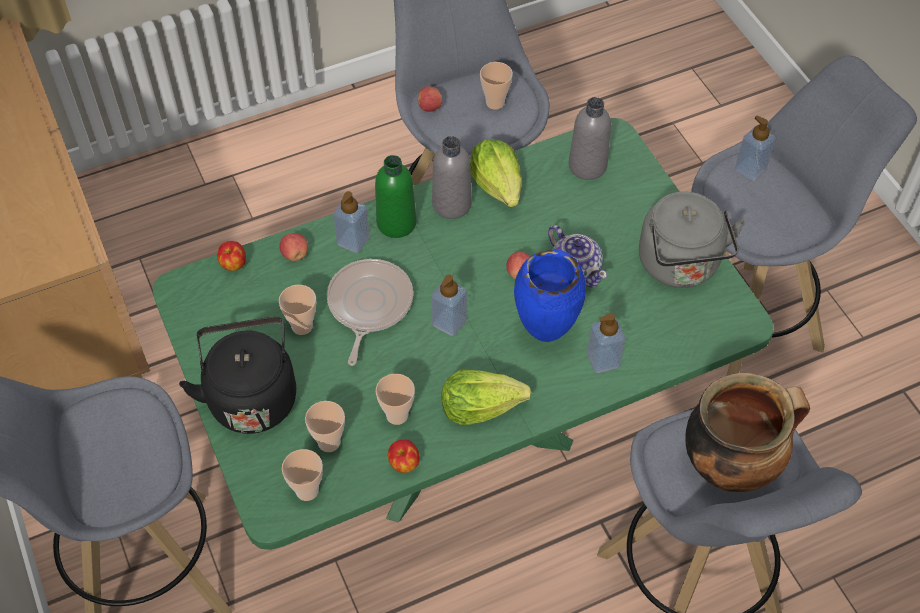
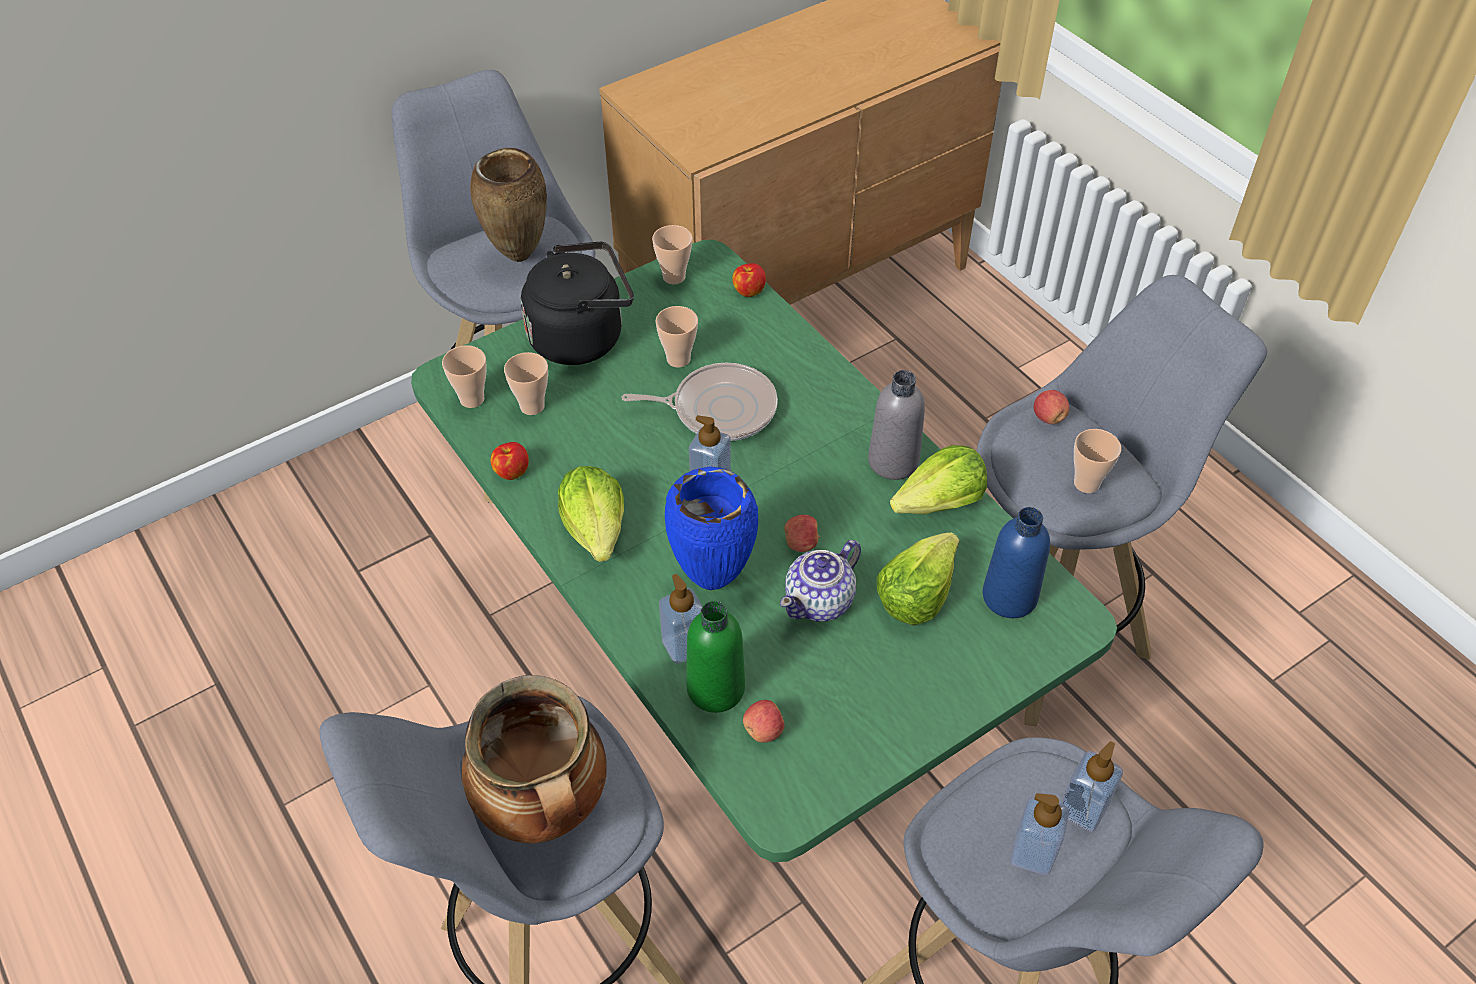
camera: 80 degrees right, 5 degrees down
(117, 442) = (517, 256): none -> brown vase
(295, 254) = (775, 336): apple -> apple (764, 730)
(353, 241) = (808, 381): soap dispenser -> soap dispenser (1032, 853)
(396, 223) = (847, 414): green bottle -> green bottle (715, 688)
(397, 415) = (573, 456): cup -> cup (674, 277)
(577, 215) = (916, 593): none -> lettuce
(587, 166) = (1009, 596): grey bottle -> blue bottle
(680, 266) = (861, 724): grey kettle -> none

